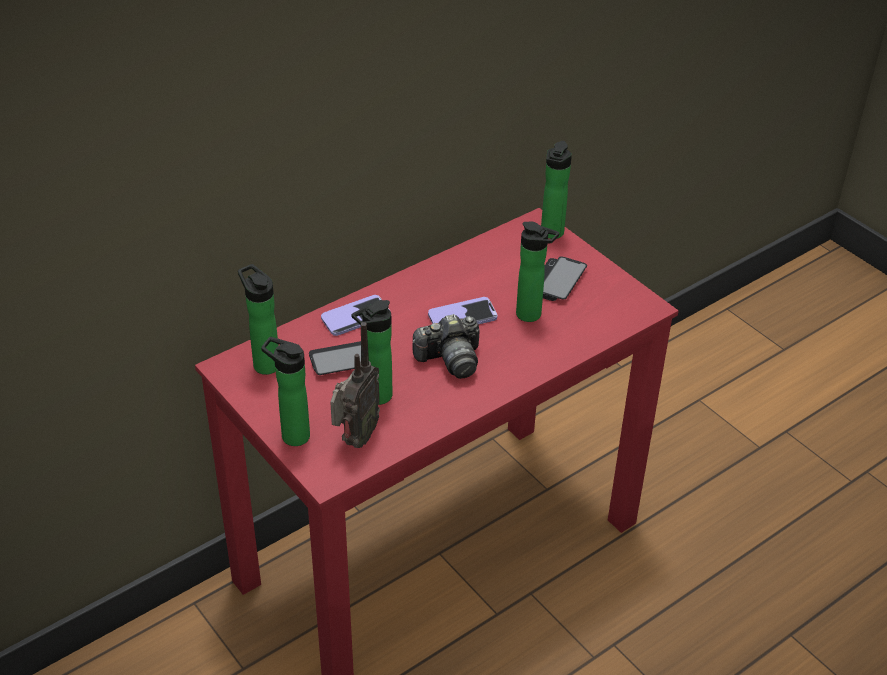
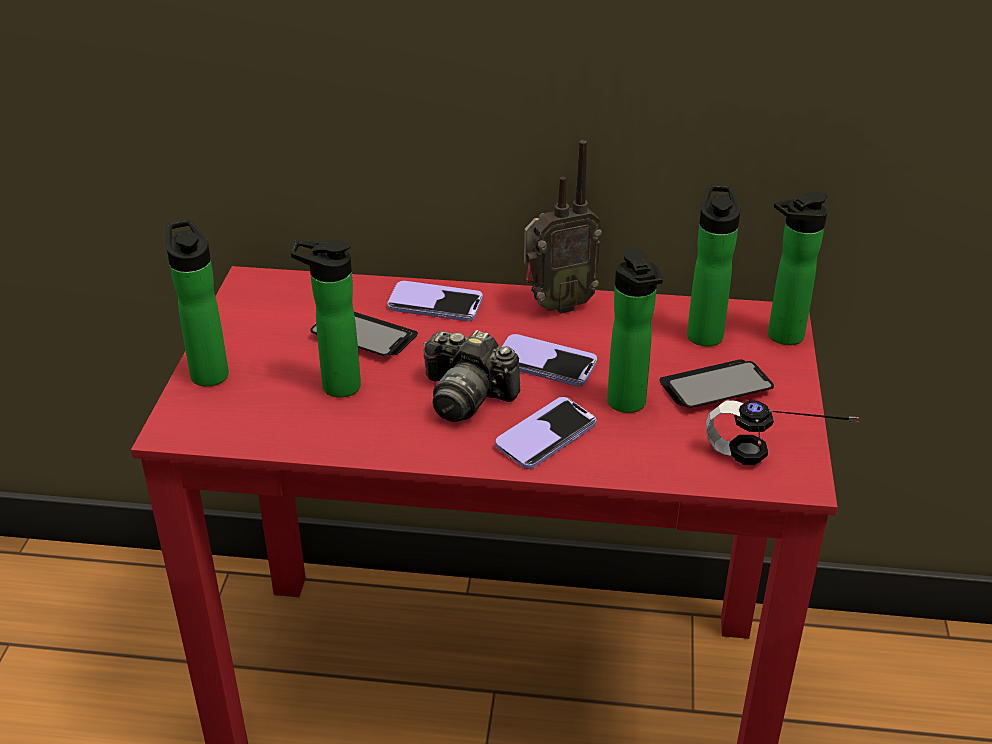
camera: 45 degrees right, 5 degrees down
(264, 363) = (287, 297): bottle -> bottle (704, 333)
(355, 439) = (255, 412): radio -> radio (556, 305)
(517, 356) = (546, 435): none -> phone
(633, 310) = (769, 471): none -> headphones

